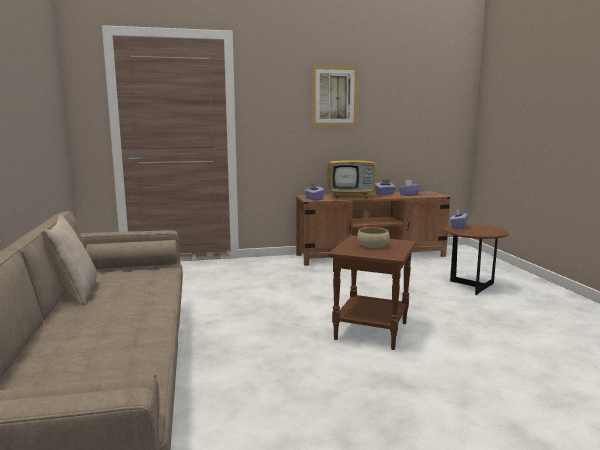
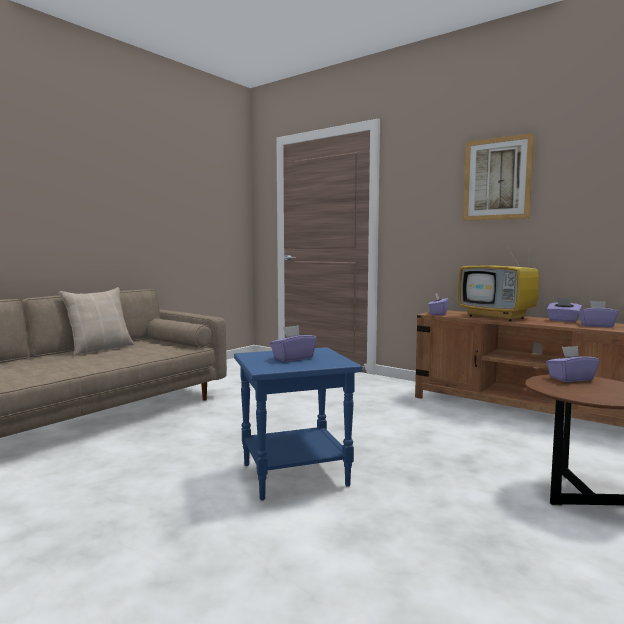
camera: 50 degrees right, 5 degrees down
(370, 330) = (295, 474): brown side table -> blue side table
(373, 246) = (293, 358): beige bowl -> purple tissue box

